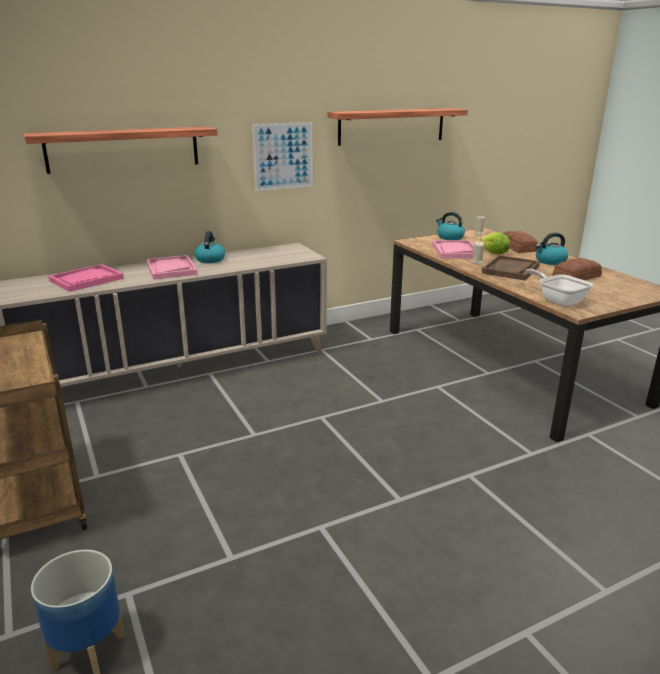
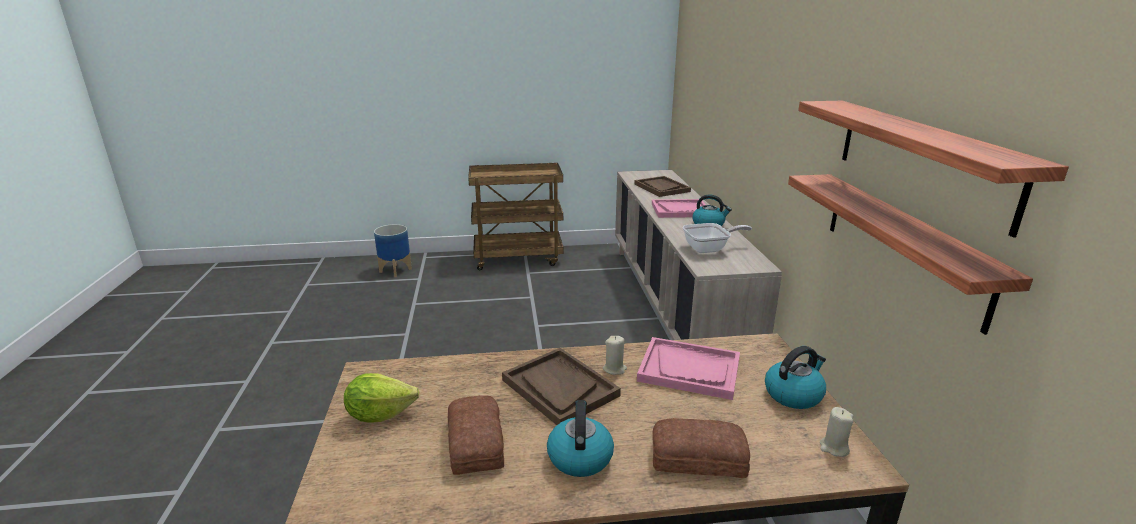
camera: 110 degrees right, 0 degrees up
(86, 280) = (661, 188): pink tray -> brown tray
(123, 149) = (720, 95): shelf -> shelf (902, 244)
(283, 156) = (794, 148): picture -> none
(494, 254) = (659, 406): lettuce -> lettuce (380, 414)
(558, 300) = (409, 375): frying pan -> frying pan (709, 249)

